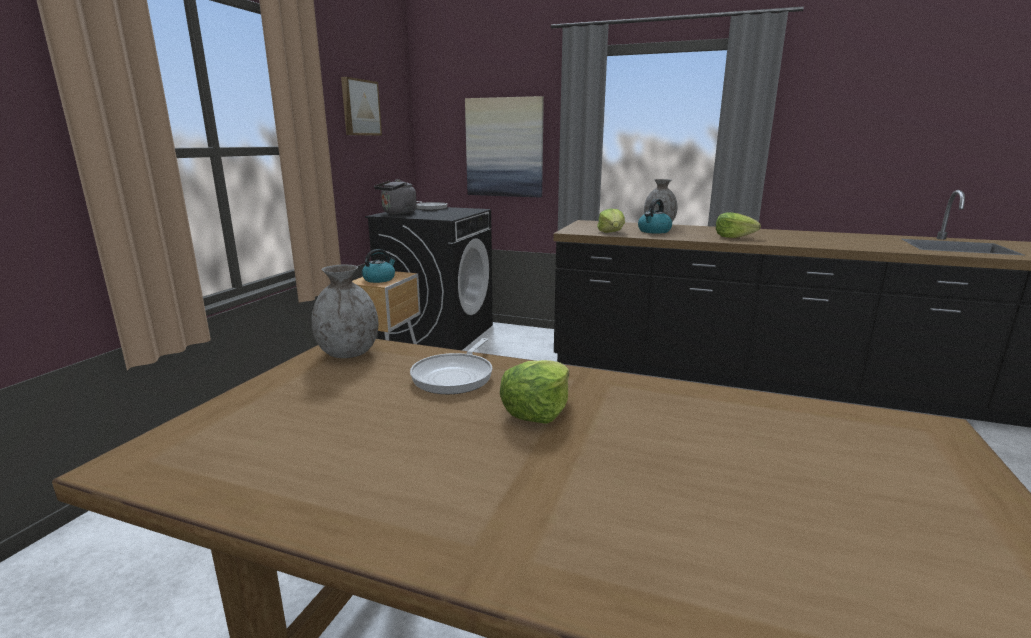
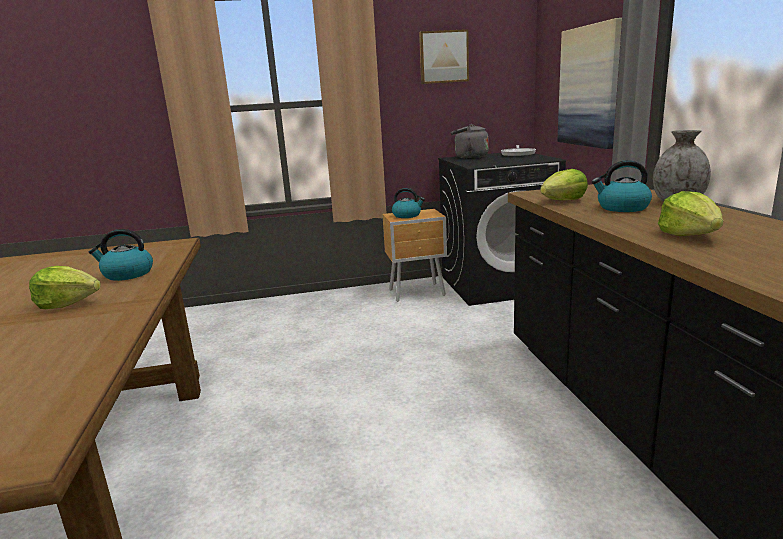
camera: 60 degrees right, 0 degrees up
(349, 353) = (160, 247): grey vase -> none
(455, 376) = (127, 274): frying pan -> kettle

